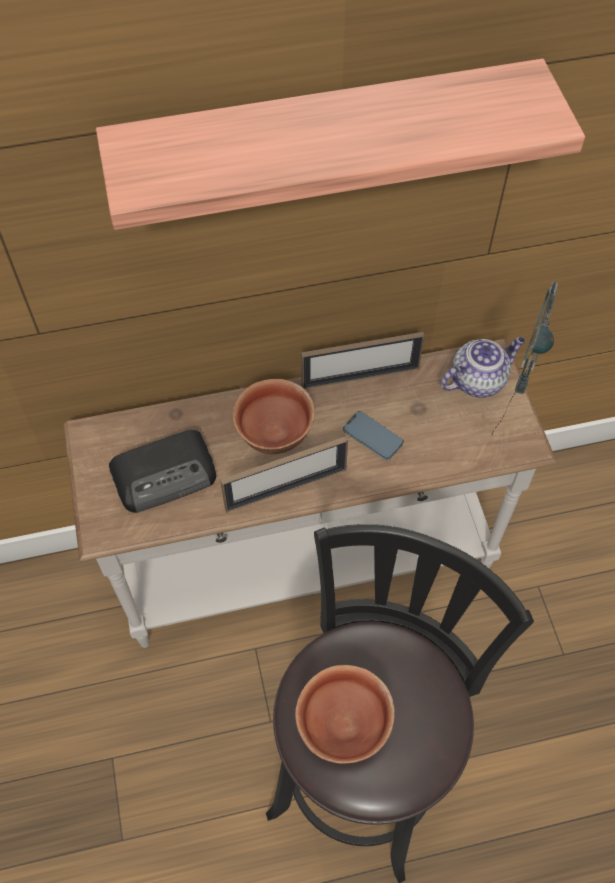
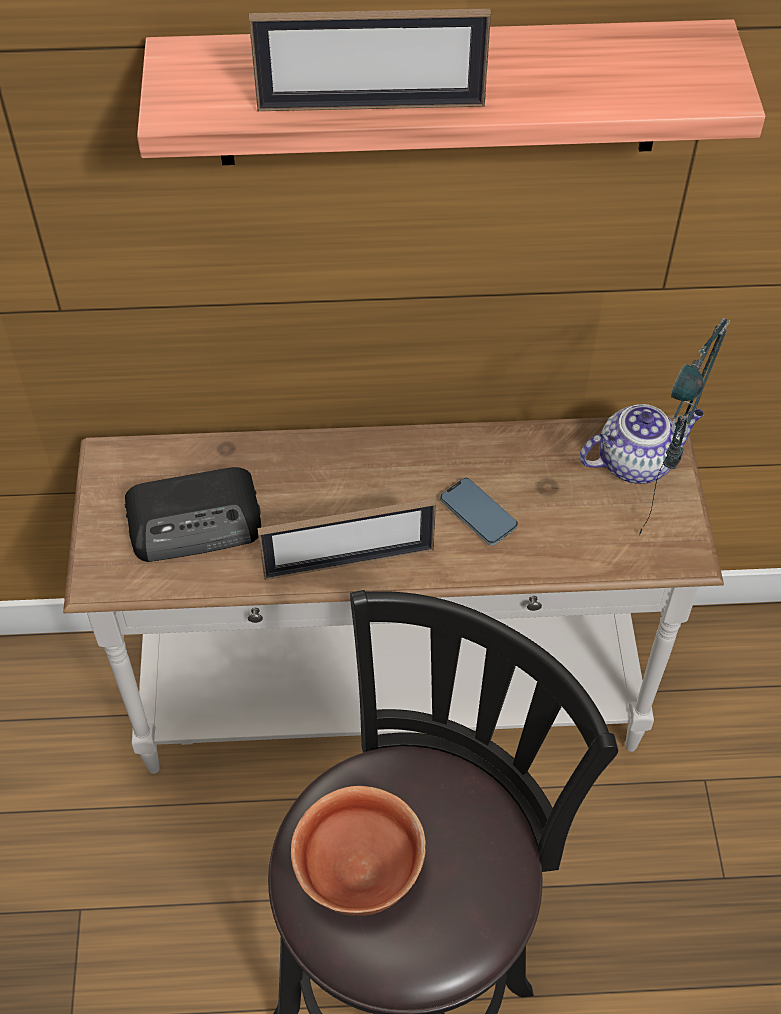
camera: 10 degrees right, 5 degrees down
(275, 434) = (350, 491): bowl -> none
(360, 377) = (477, 436): picture frame -> picture frame (371, 106)

